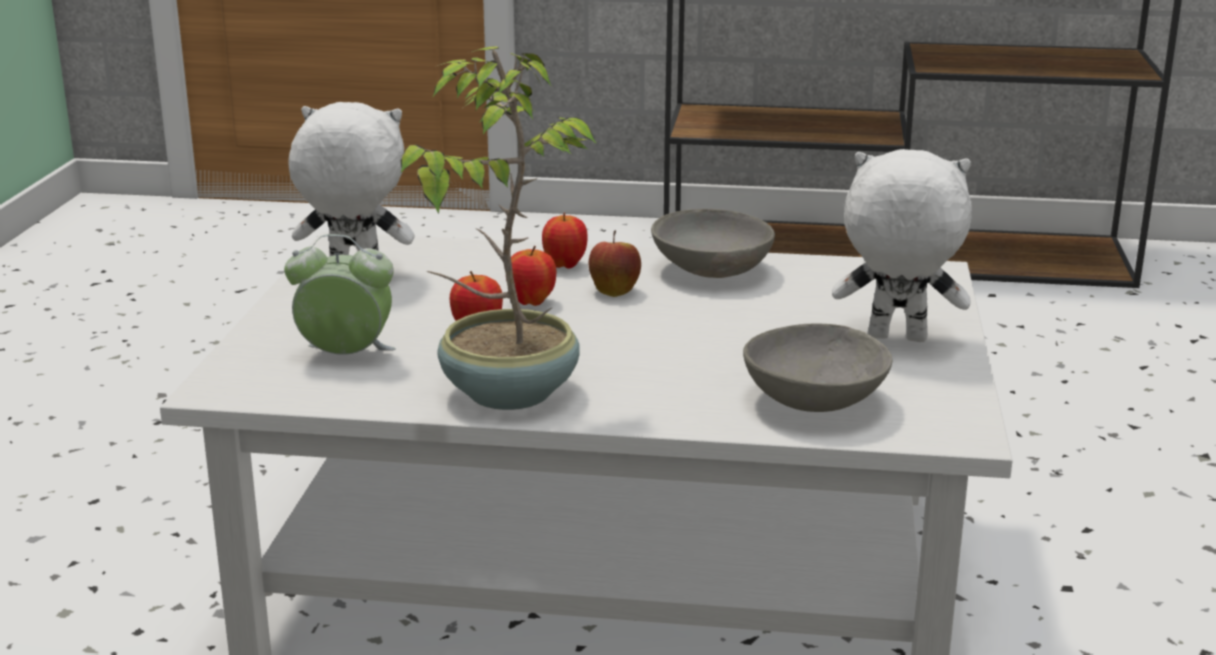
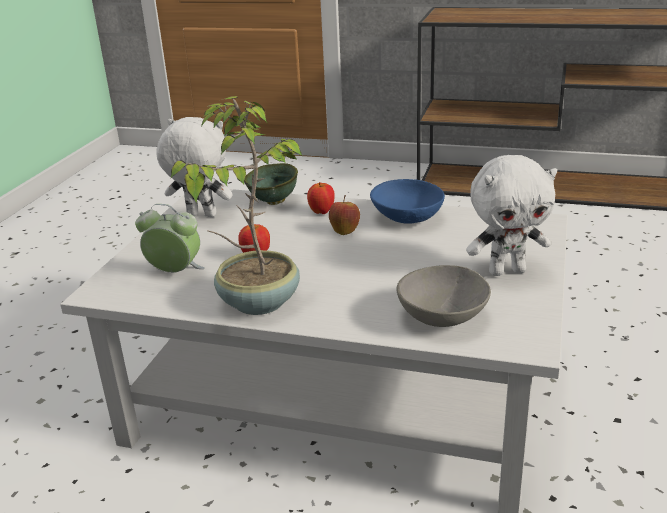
camera: 10 degrees right, 5 degrees up
(477, 252) = (274, 202): none -> green bowl
(531, 302) = (294, 237): apple -> none
(713, 270) = (408, 217): grey bowl -> blue bowl
(896, 339) = (507, 271): white plush toy -> white plush toy turned 150 degrees clockwise

